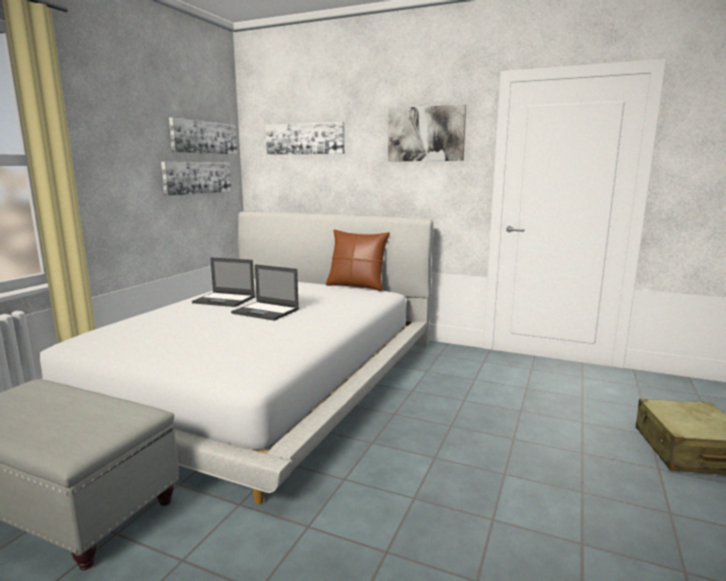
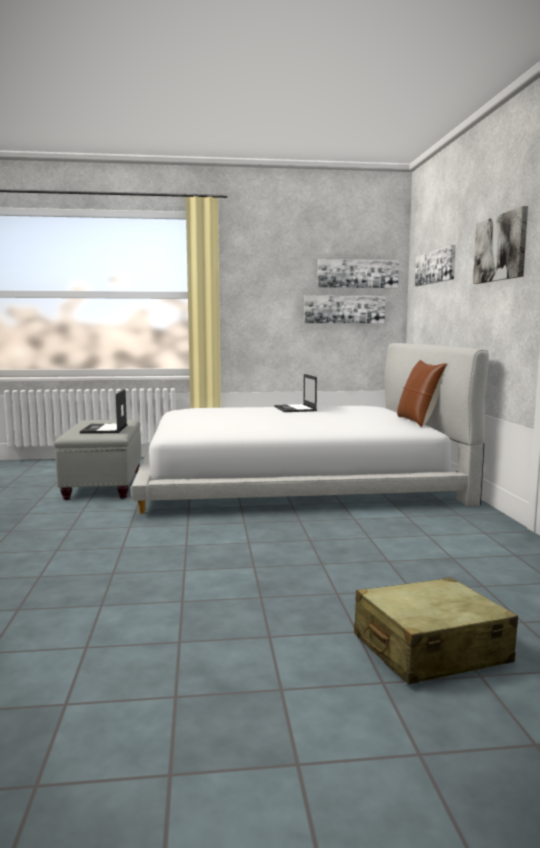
camera: 60 degrees right, 5 degrees down
(266, 311) = (288, 417): laptop -> laptop (104, 429)

